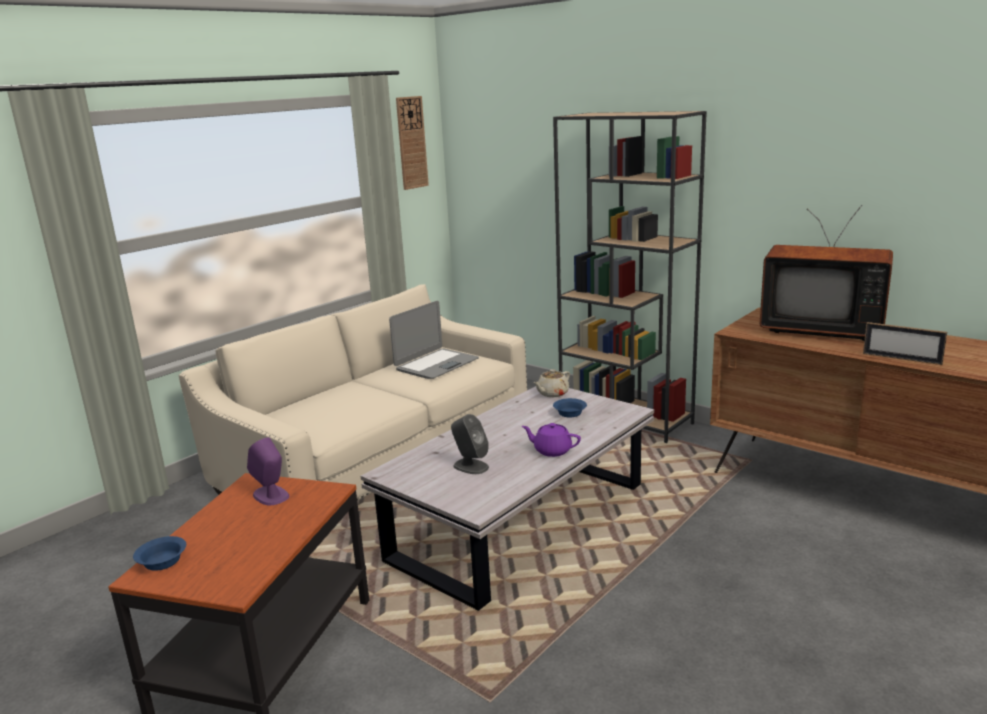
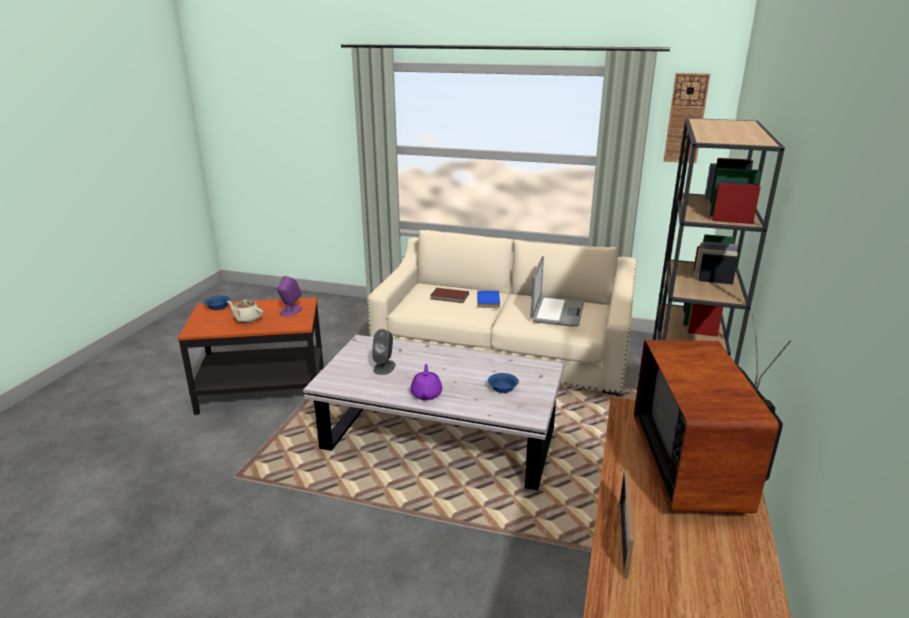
camera: 65 degrees right, 5 degrees up
(327, 406) = (449, 297): none -> brown book
(366, 388) = (489, 300): none -> blue book
(436, 365) = (557, 312): laptop -> laptop turned 90 degrees counterclockwise
(552, 393) = (539, 372): beige teapot -> beige teapot (247, 319)

